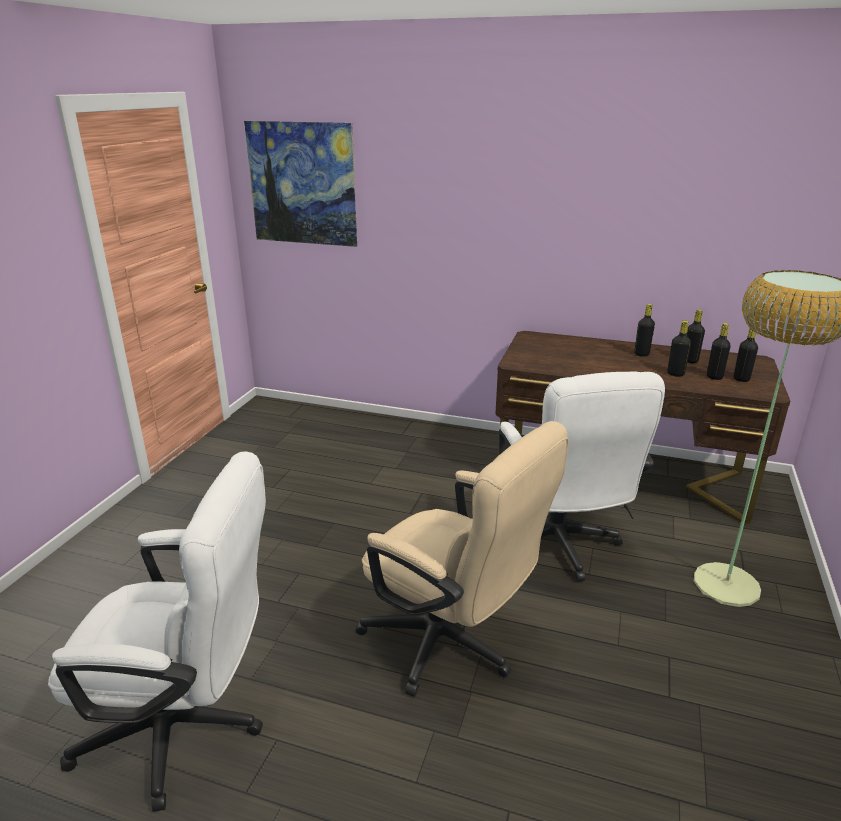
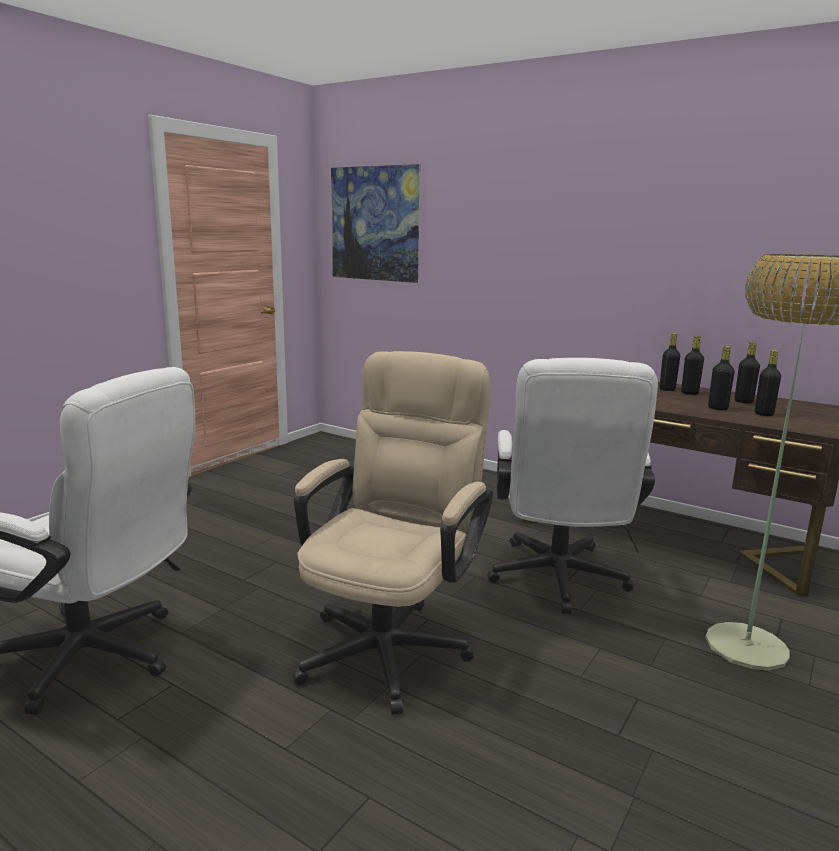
camera: 15 degrees right, 10 degrees down
(451, 645) = (392, 642): beige office chair -> beige office chair turned 120 degrees counterclockwise
(741, 379) = (796, 418): black bottle -> black bottle (667, 389)

